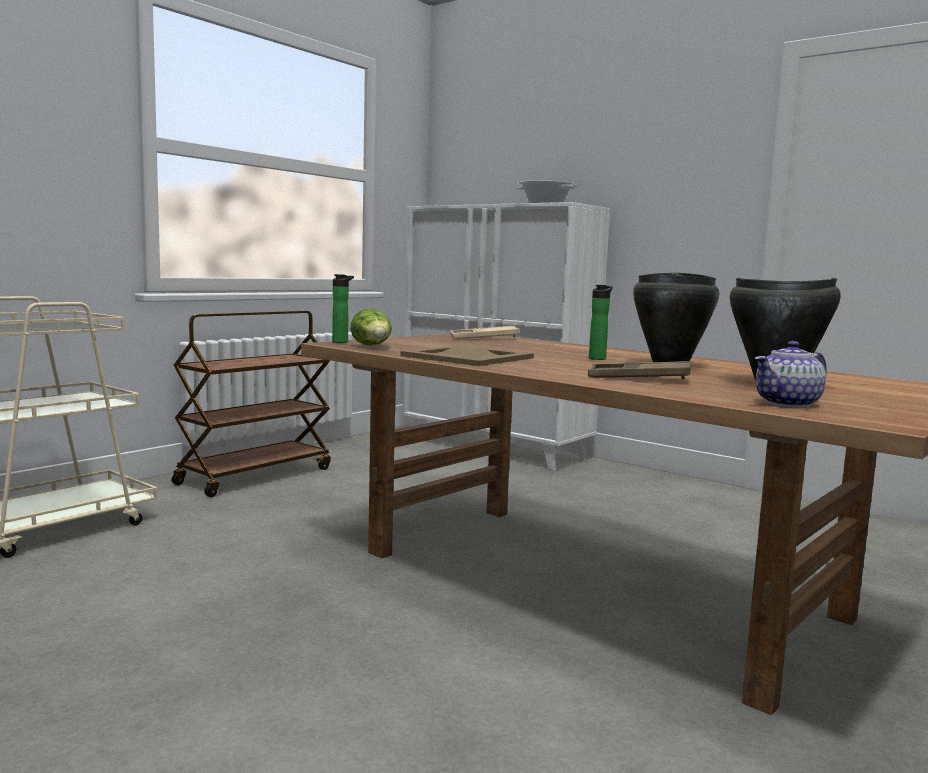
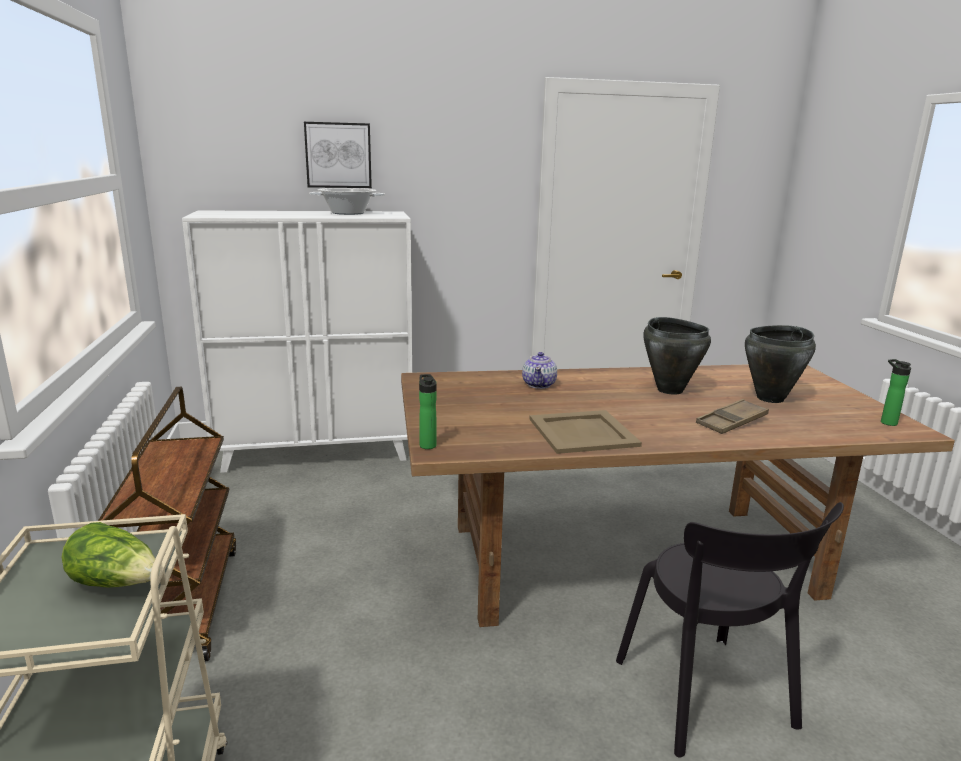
camera: 50 degrees left, 10 degrees up
(373, 346) = (478, 443): lettuce -> lettuce (117, 582)
(420, 668) = (707, 699): none -> black chair
(484, 338) = (458, 385): beige tray -> none
(561, 156) = (338, 155): none -> picture
(598, 358) = (622, 396): bottle -> bottle (886, 422)
(788, 403) = (847, 425): teapot -> teapot (539, 384)

